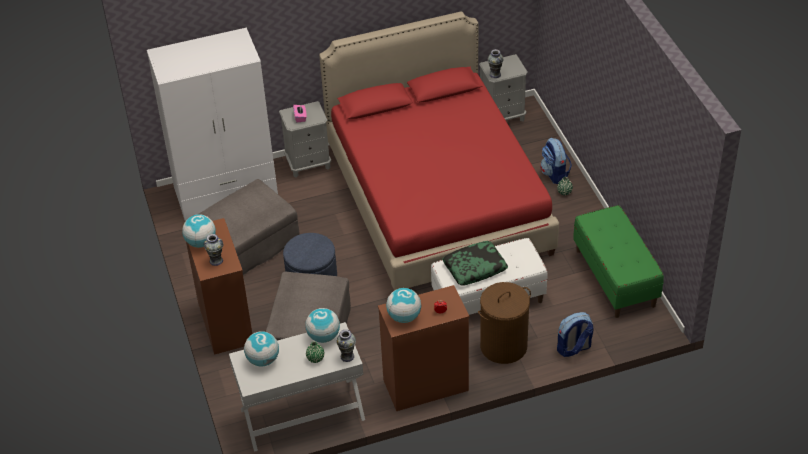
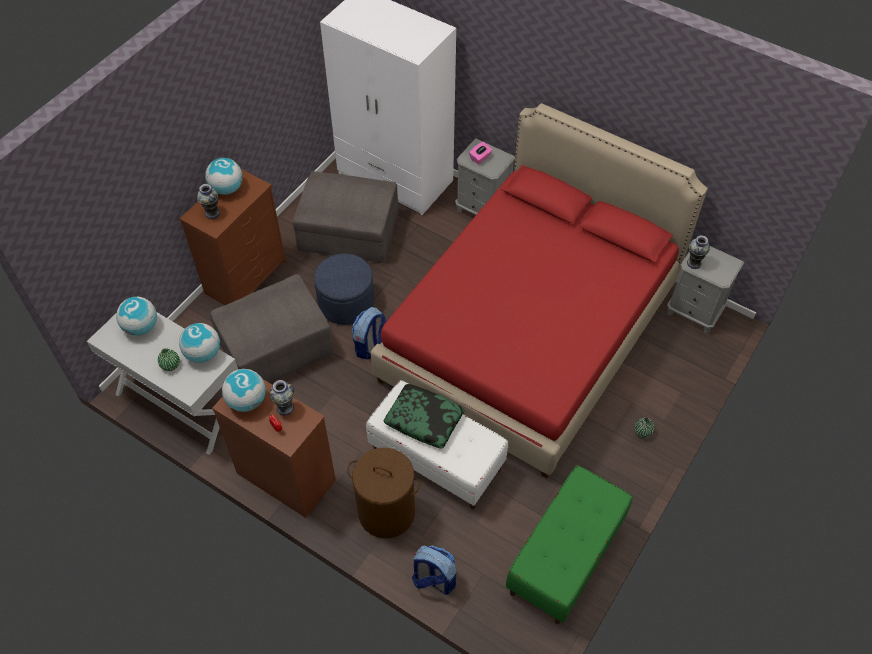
camera: 50 degrees right, 10 degrees up
(347, 356) = (191, 388): vase -> vase (285, 407)
(554, 174) = (659, 407): backpack -> backpack (370, 346)

